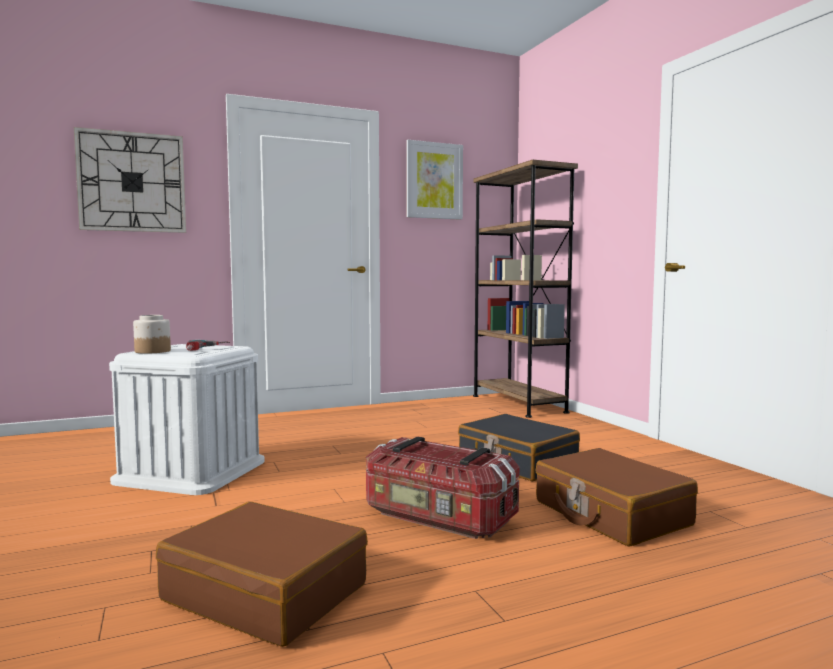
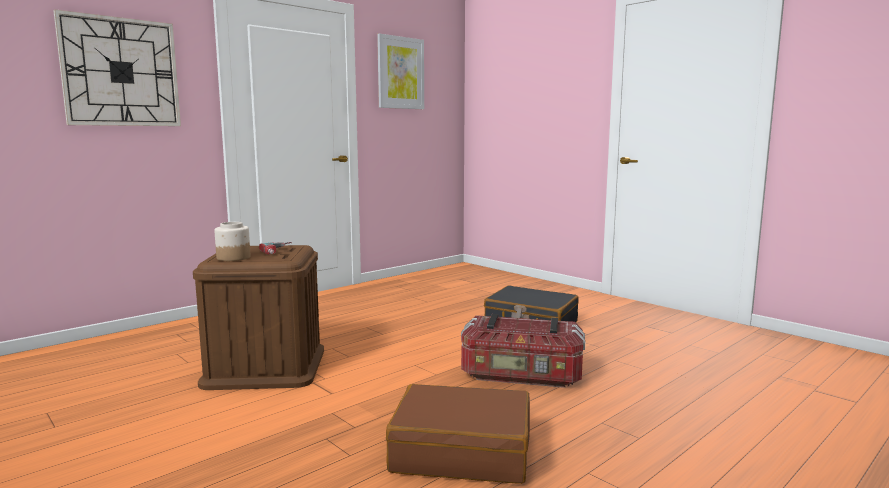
camera: 20 degrees left, 5 degrees up
(191, 471) = (265, 366): white storage box -> brown storage box
(518, 404) = (479, 273): brown bookcase -> none
(610, 513) = (632, 355): brown suitcase -> none

